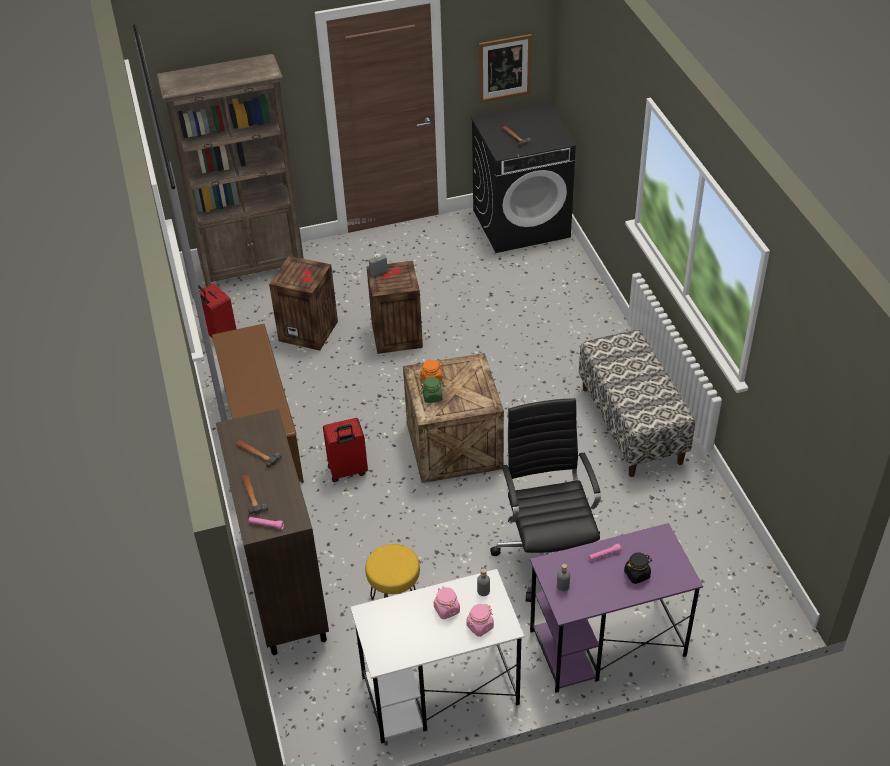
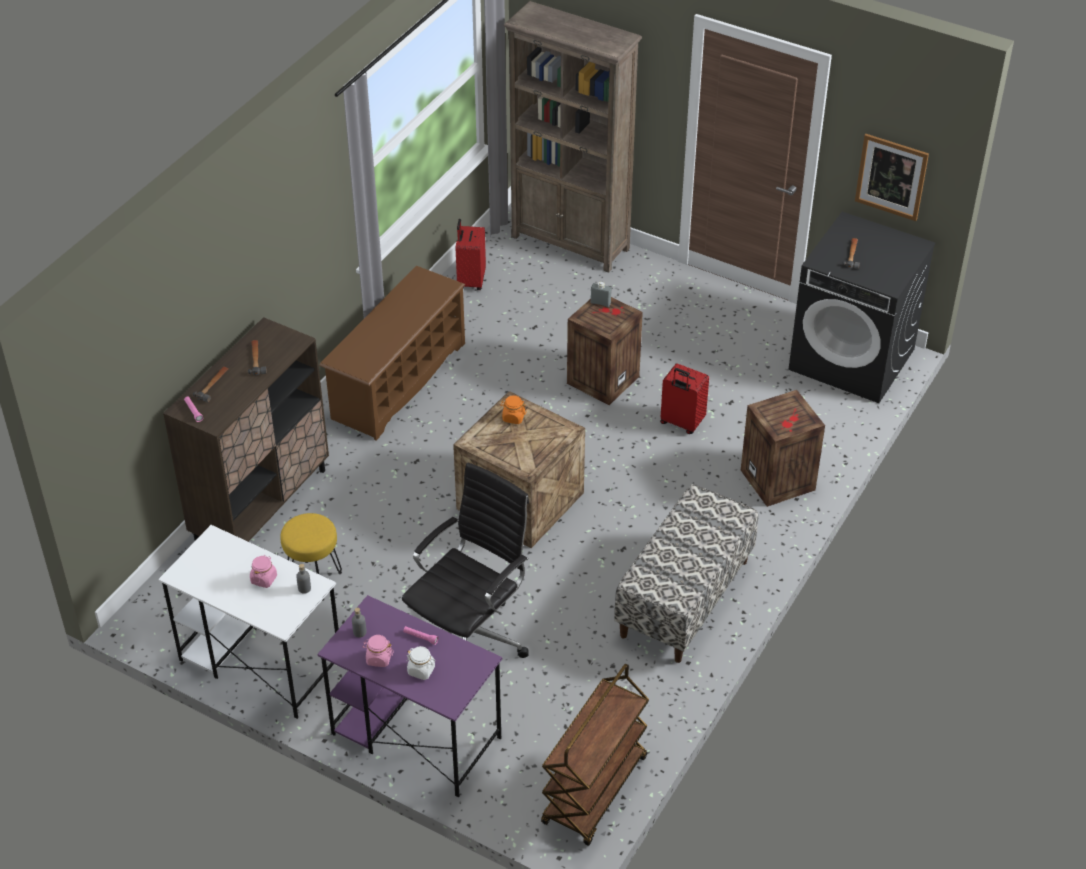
camera: 45 degrees right, 0 degrees up
(309, 330) = (541, 326): crate -> crate (779, 480)
(347, 471) = (417, 457): red suitcase -> red suitcase (681, 423)
(432, 397) = (495, 431): green jar -> none
(480, 626) = (267, 608): pink jar -> pink jar (378, 658)
(637, 574) = (421, 670): black jar -> white jar
(751, 578) = (595, 791): none -> brown cart

